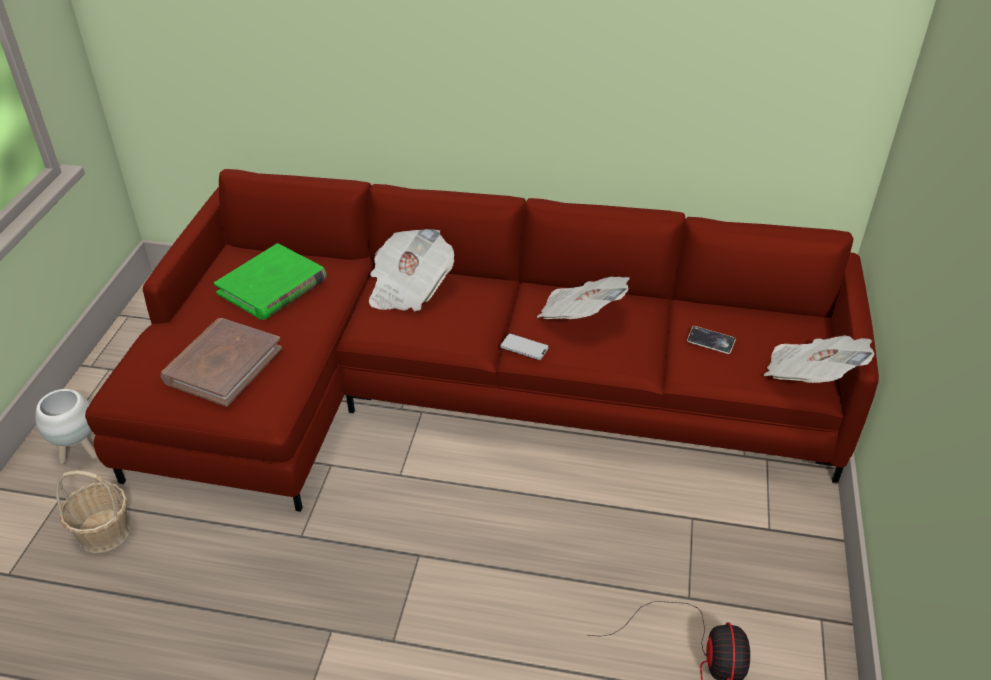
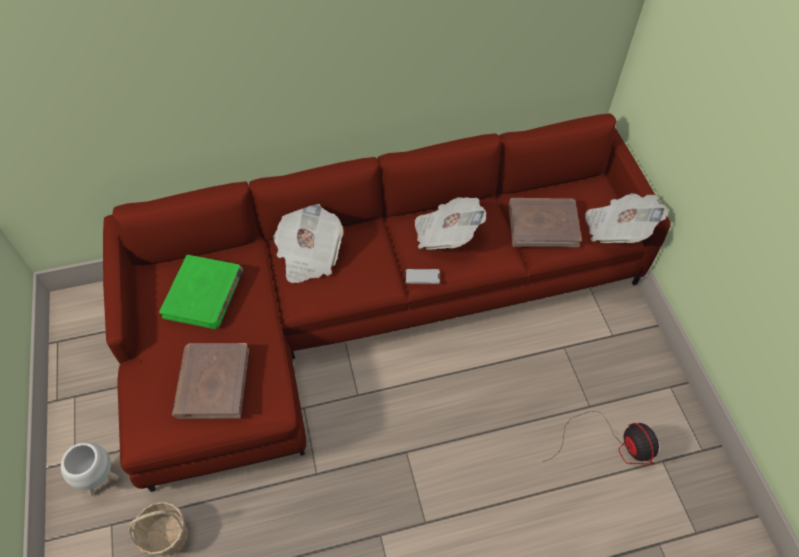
camera: 25 degrees left, 15 degrees up
(710, 342) = (543, 224): phone -> brown book

